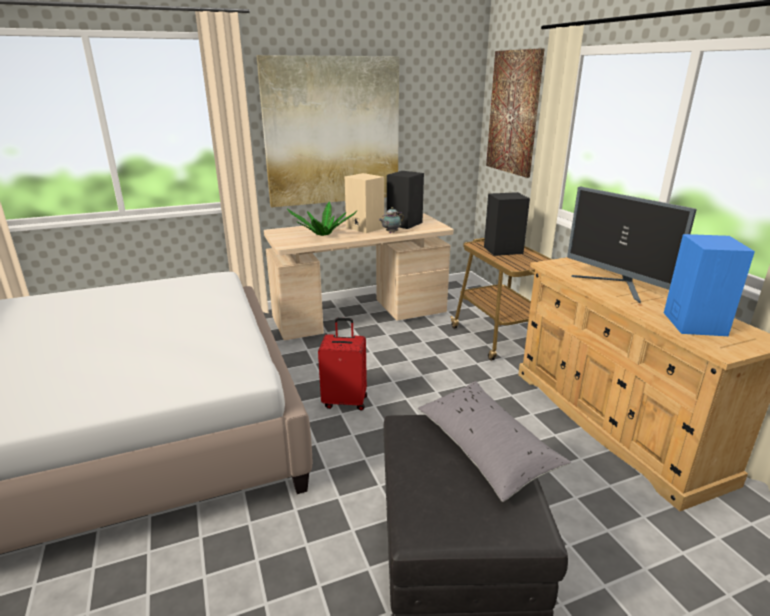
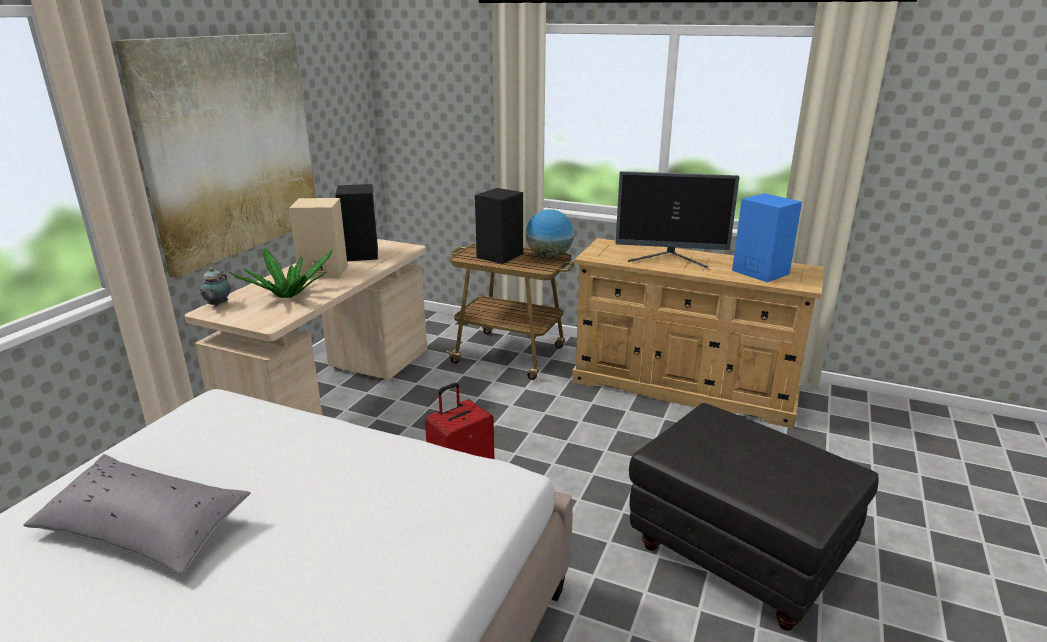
camera: 45 degrees left, 0 degrees up
(391, 233) = (368, 269): teapot -> teapot (217, 305)
(485, 447) = (740, 435): grey pillow -> grey pillow (144, 528)
(514, 113) = (436, 96): picture -> none
(538, 260) = (549, 256): none -> globe

